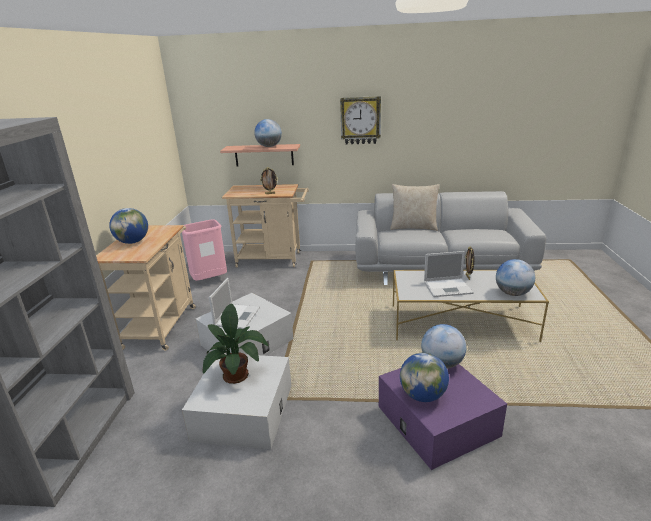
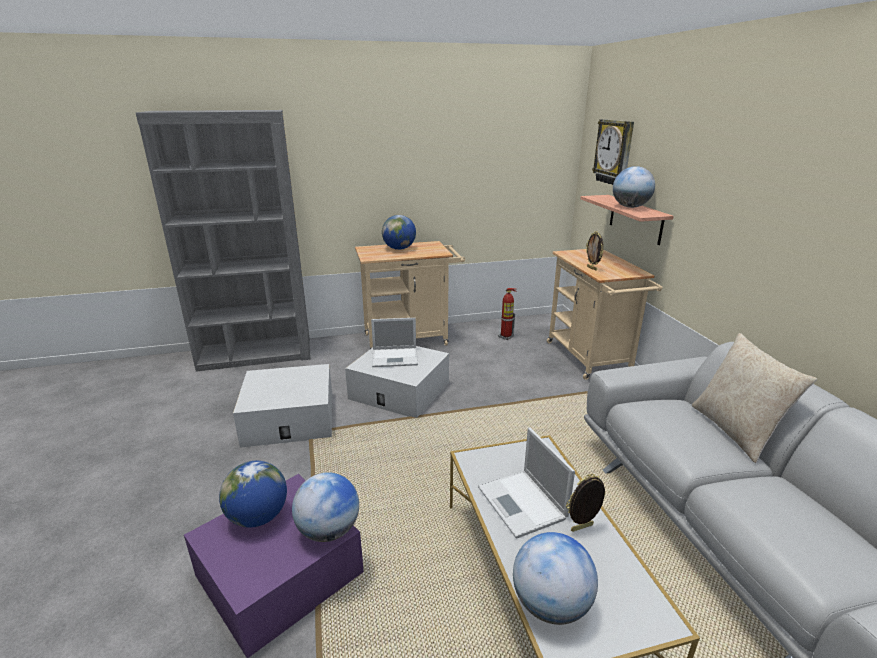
camera: 70 degrees right, 0 degrees up
(209, 280) = (506, 337): pink trash can -> fire extinguisher
(237, 373) = (296, 382): potted plant -> none
(360, 120) = (760, 200): wall clock -> wall clock (614, 152)

